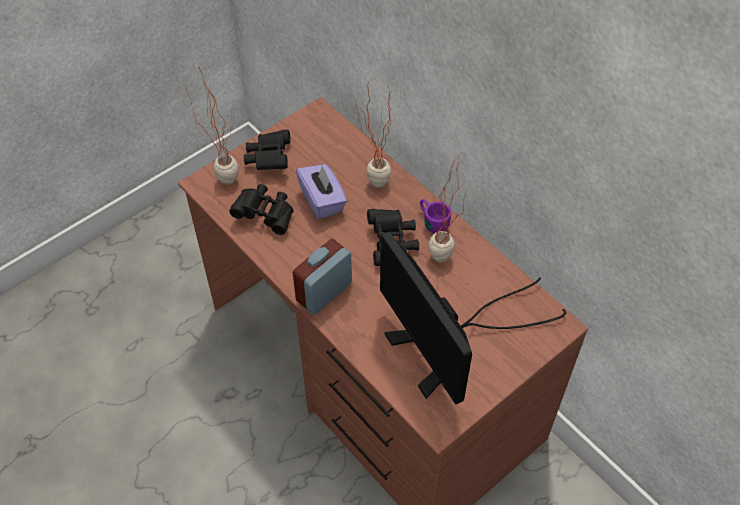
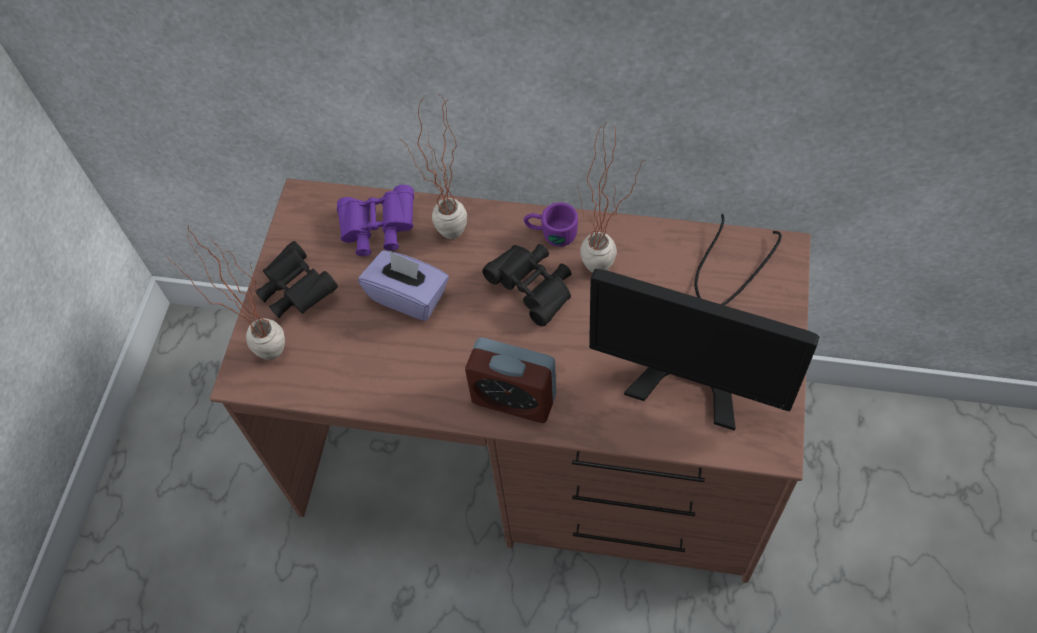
camera: 35 degrees left, 5 degrees up
(266, 215) = (359, 360): black binoculars -> none
(324, 292) = (514, 398): alarm clock -> alarm clock turned 75 degrees counterclockwise
(340, 155) = (378, 230): none -> purple binoculars

